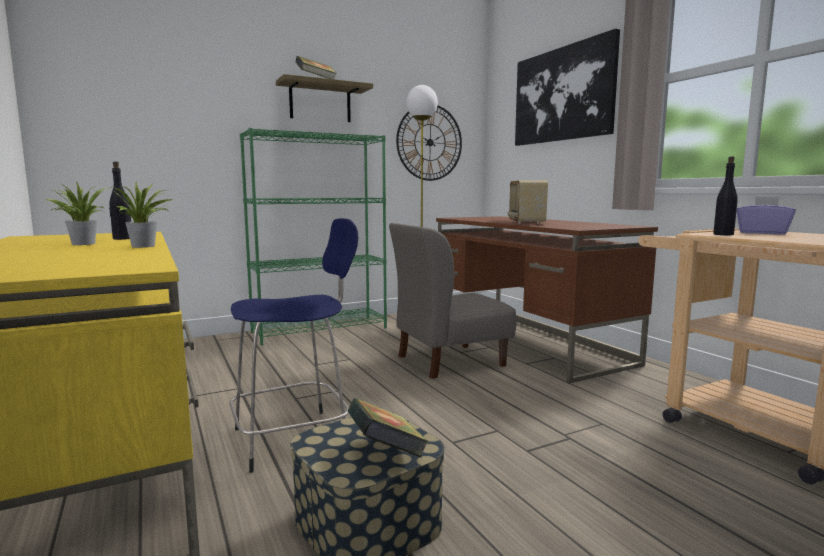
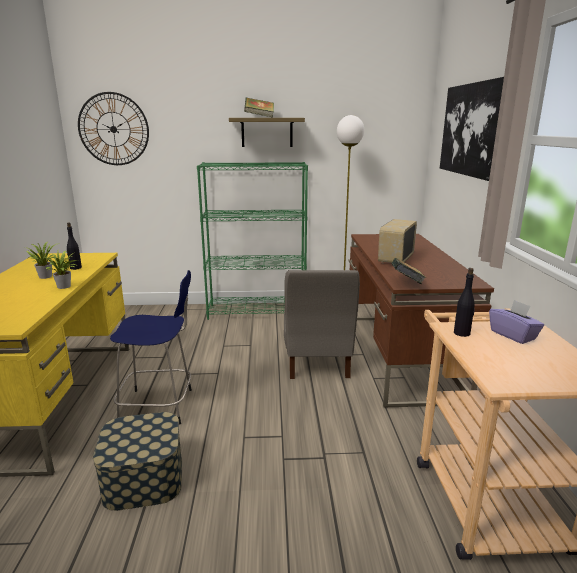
camera: 25 degrees right, 10 degrees up
(386, 453) = (139, 447): book -> book (406, 283)
(429, 142) = (367, 160): wall clock -> wall clock (113, 129)
(449, 360) = (317, 362): grey chair -> grey chair turned 90 degrees counterclockwise

